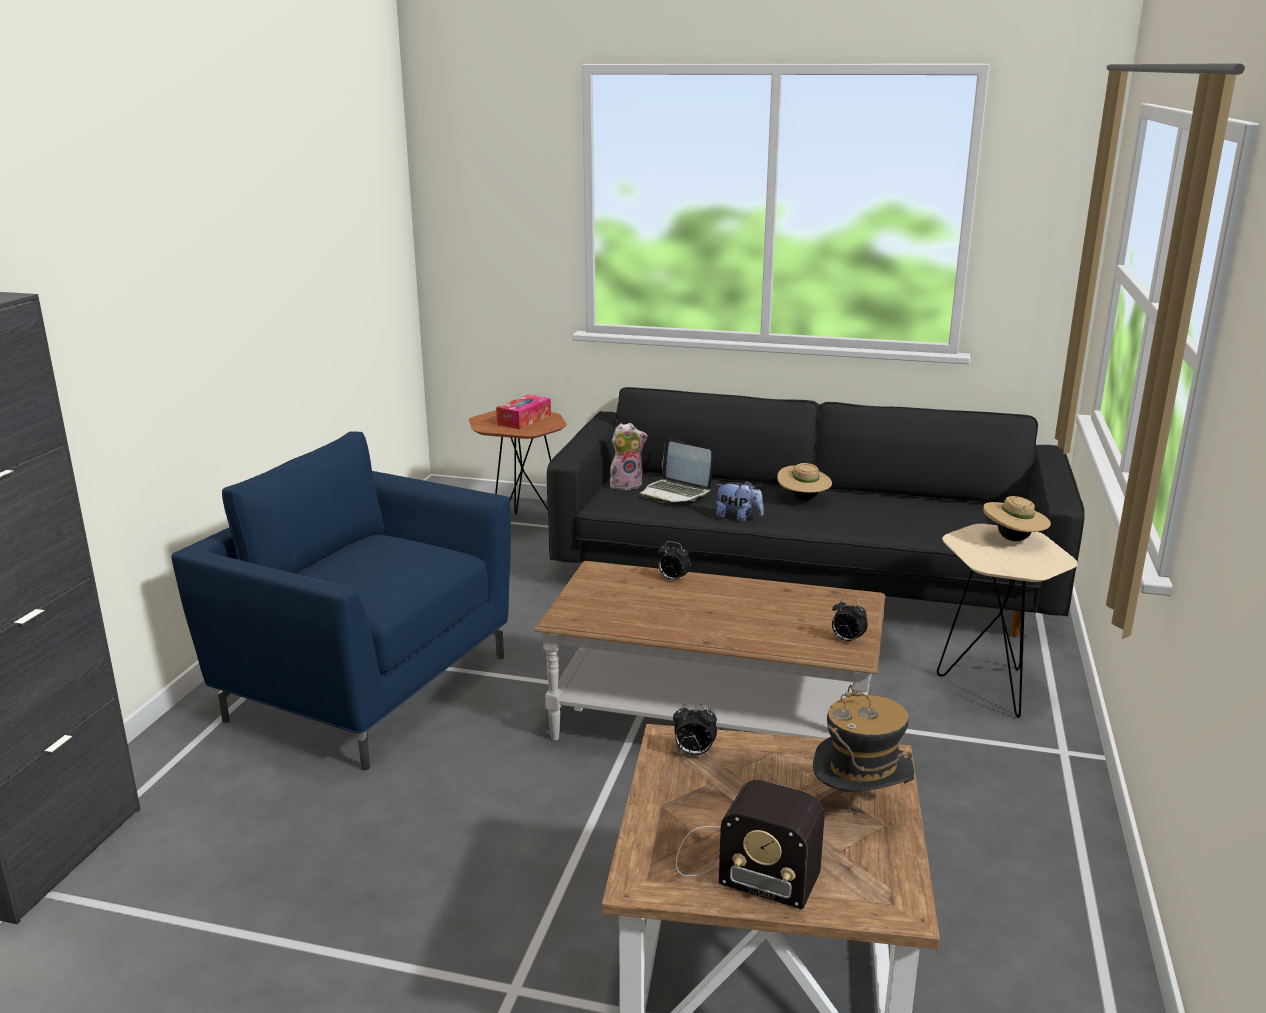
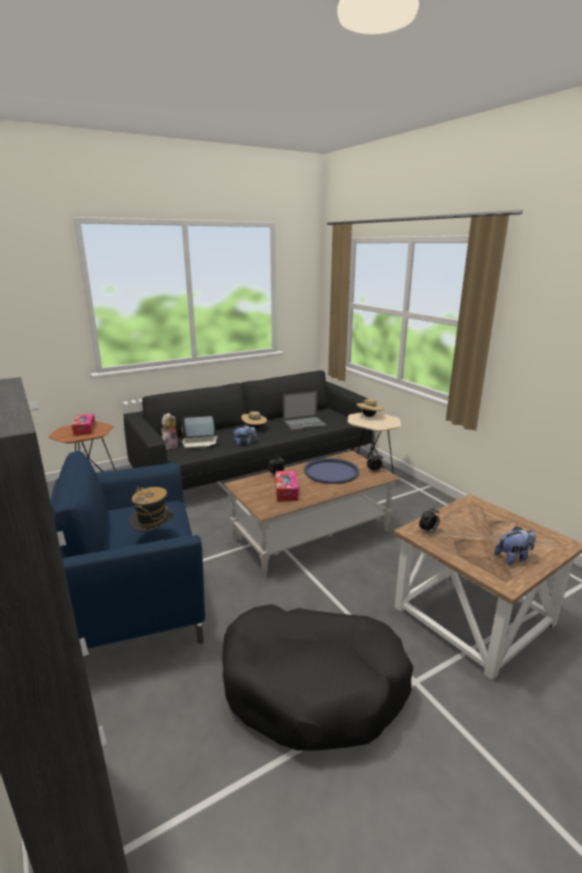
camera: 45 degrees left, 0 degrees up
(395, 897) = (313, 685): none -> black dog bed
(640, 607) = (286, 491): none -> tissue box
(741, 864) = (513, 558): radio -> plush toy
(769, 609) = (331, 472): none -> blue tray
(859, 809) = (500, 520): hat -> hat (155, 538)
(910, 520) = (305, 423): none -> laptop

